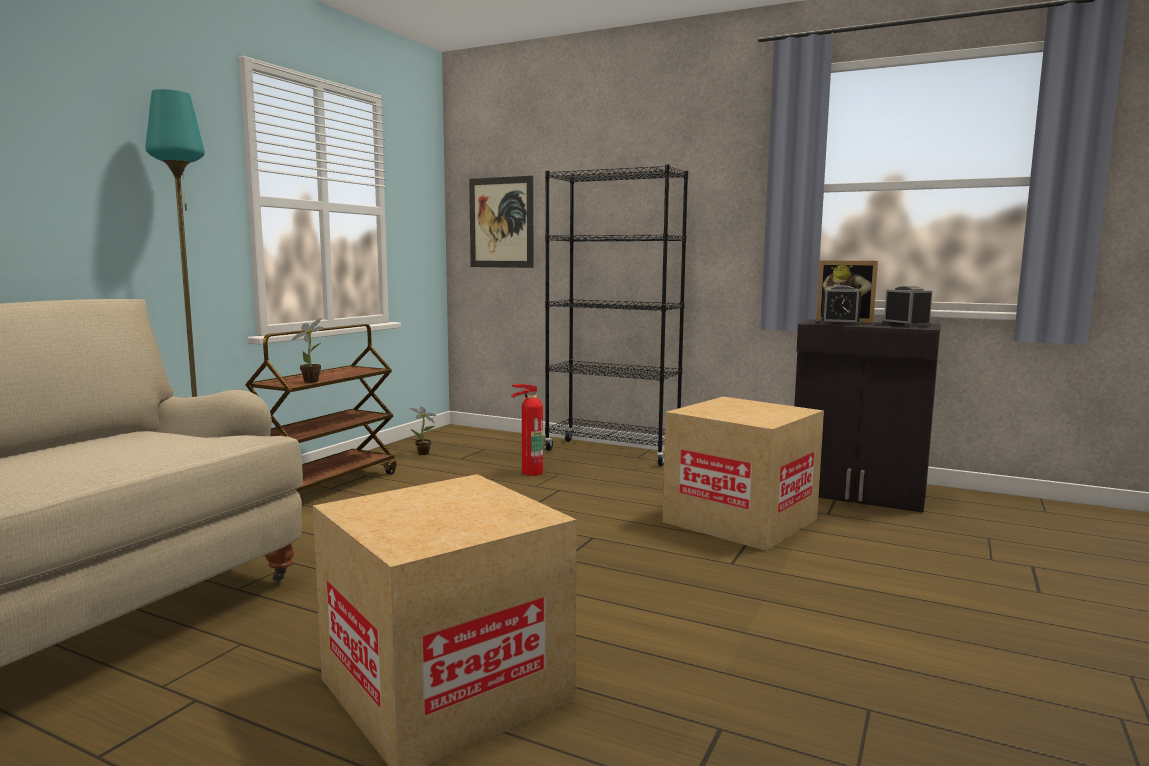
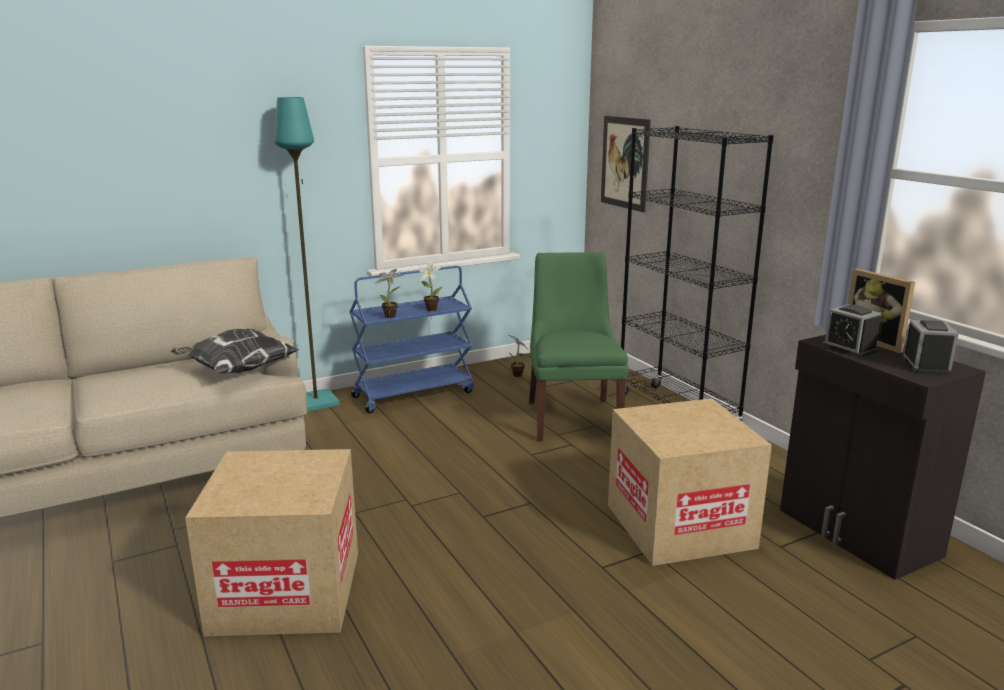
camera: 35 degrees right, 10 degrees up
(190, 436) = (237, 370): none -> pillow
(327, 486) = (414, 394): brown cart -> blue cart
(347, 374) = (430, 309): none -> potted plant
(529, 472) = (572, 418): fire extinguisher -> green chair

